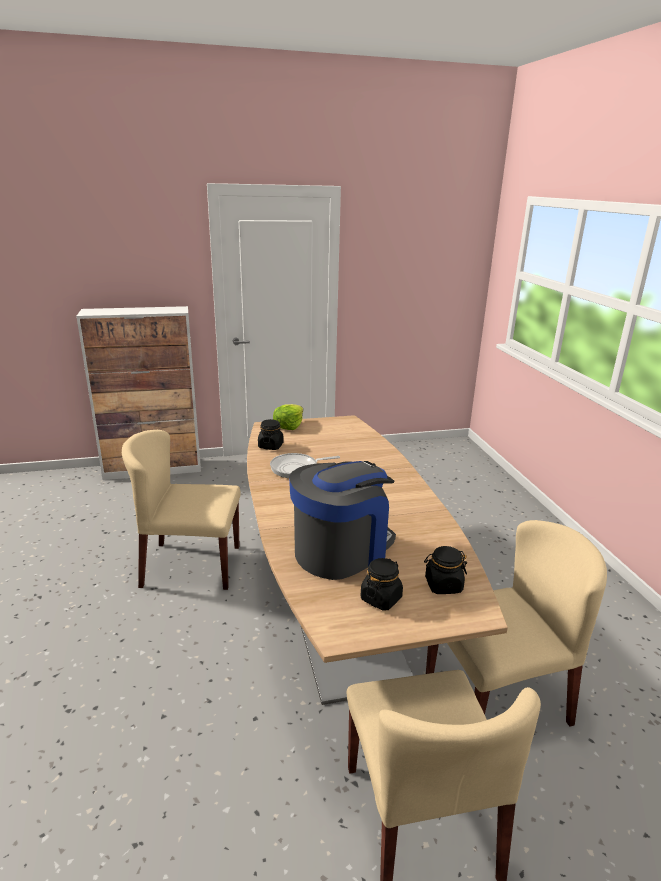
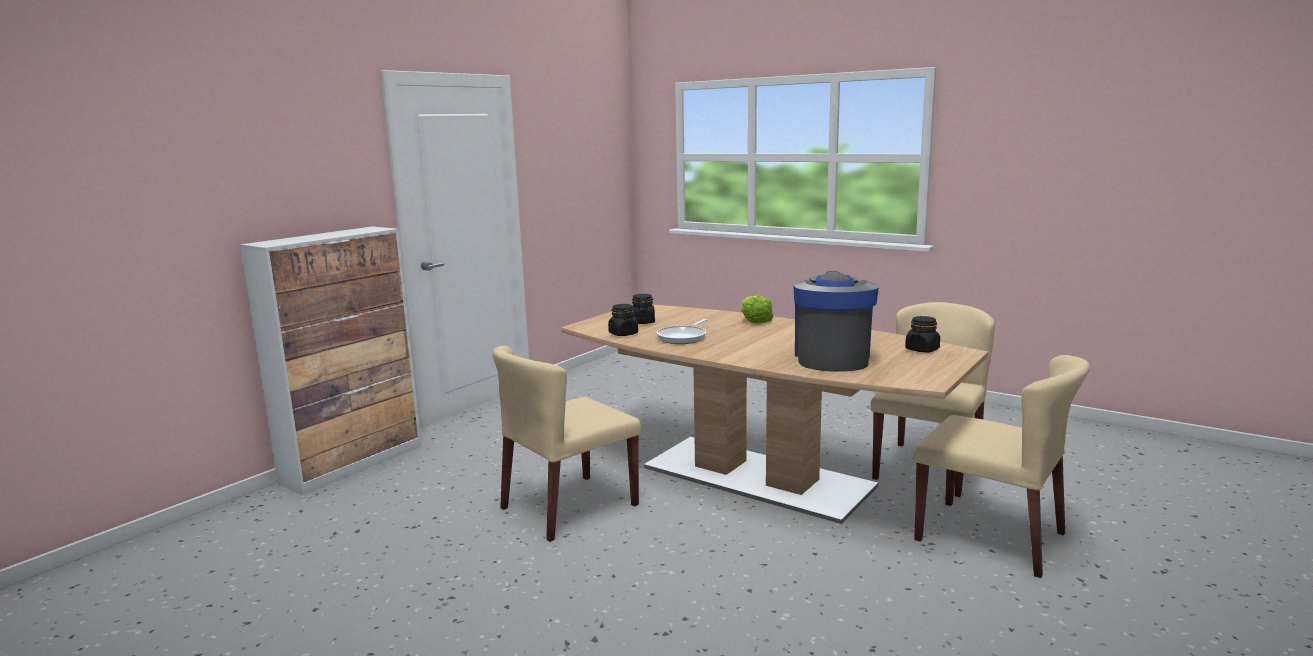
camera: 40 degrees left, 10 degrees down
(289, 426) = (601, 321): lettuce -> lettuce (755, 321)
(381, 598) = (908, 365): black jar -> black jar (643, 322)

